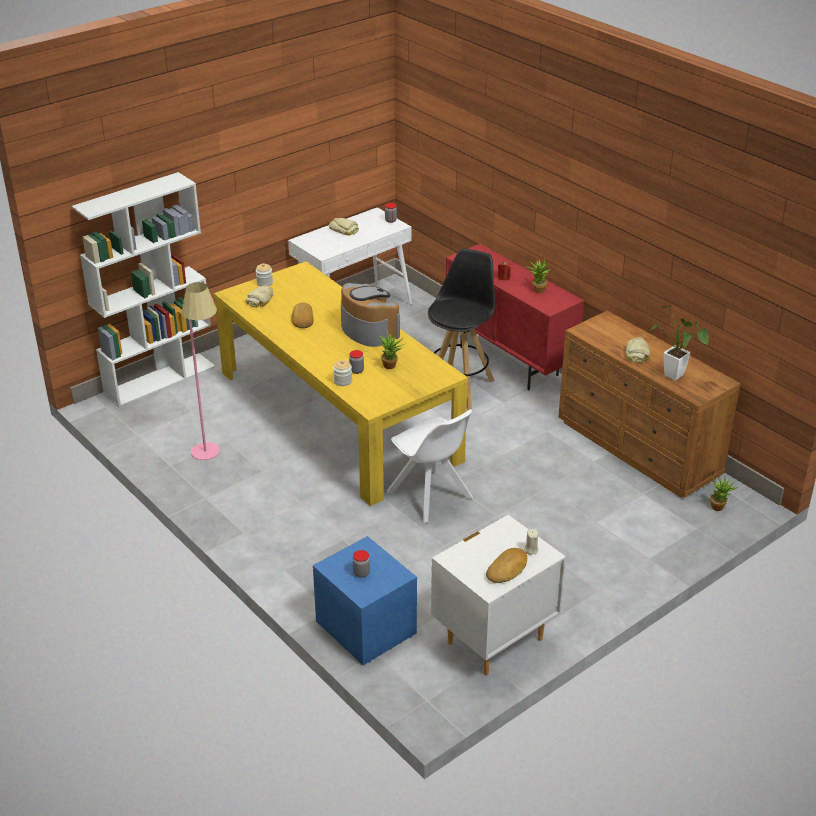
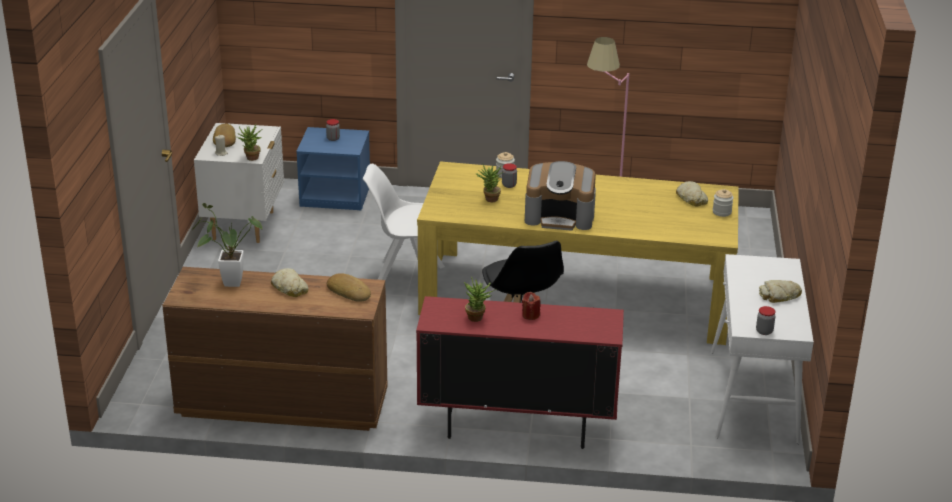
camera: 135 degrees right, 5 degrees down
(160, 379) = (757, 250): white bookcase -> none
(302, 319) = (627, 200): bread -> bread (349, 291)
(719, 506) = (156, 387): potted plant -> potted plant (251, 159)

